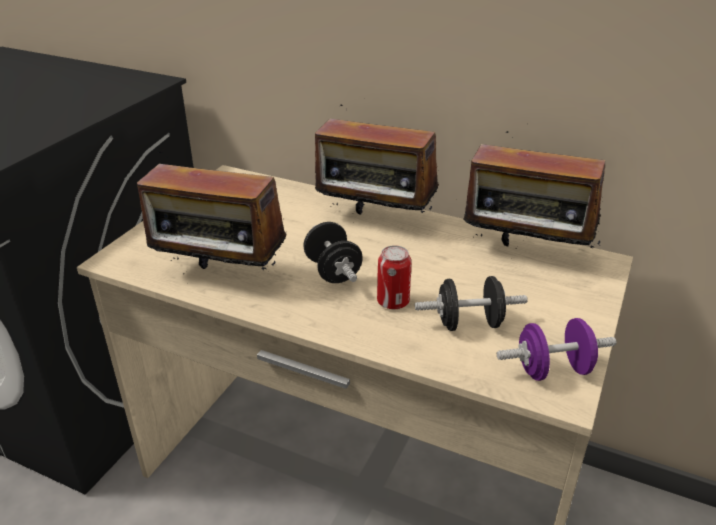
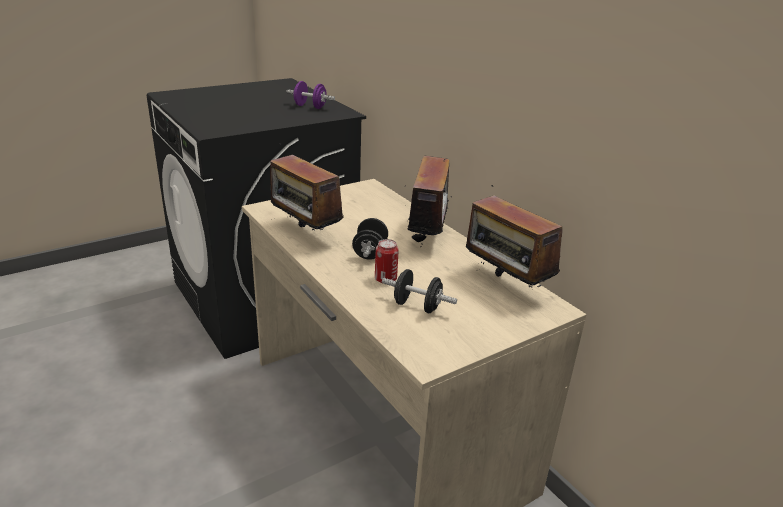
camera: 30 degrees right, 5 degrees down
(374, 222) = (428, 236): radio -> radio turned 135 degrees counterclockwise
(552, 370) = (437, 348): purple dumbbell -> purple dumbbell (310, 107)

